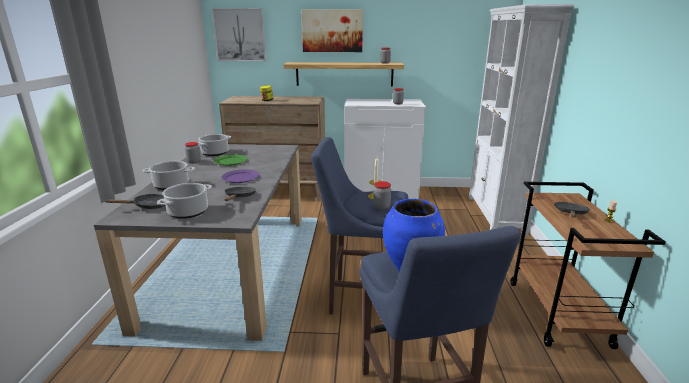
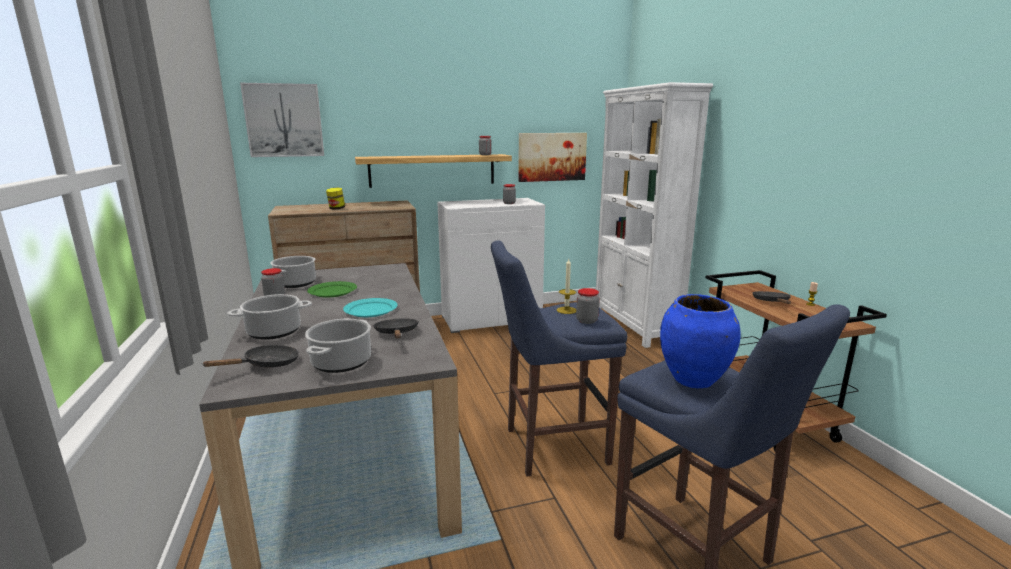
camera: 20 degrees left, 5 degrees down
(240, 178) = (370, 310): purple plate -> turquoise plate
(332, 31) = (414, 115): picture -> picture (552, 157)

